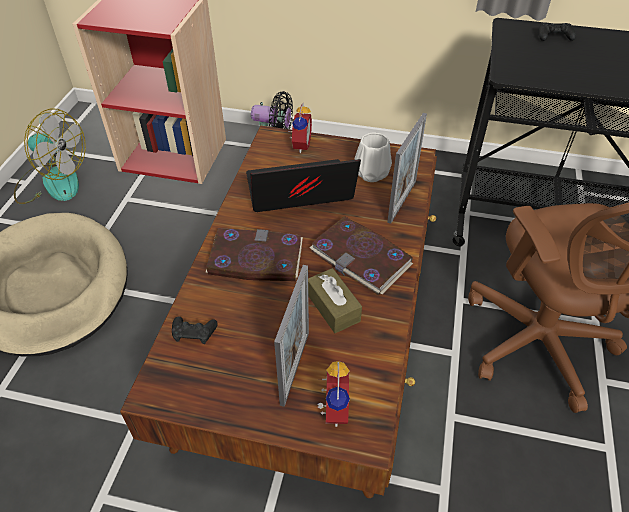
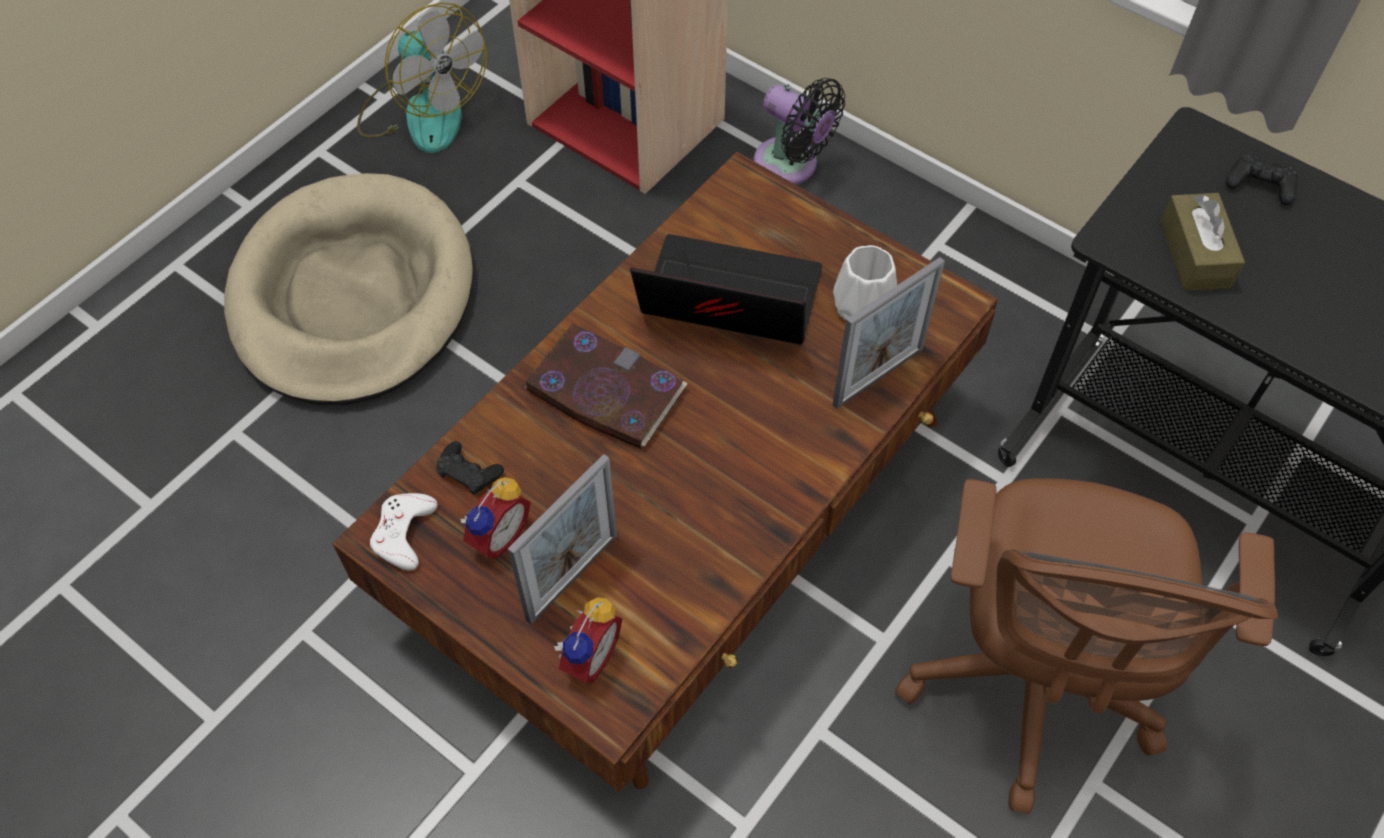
camera: 25 degrees right, 10 degrees up
(168, 385) = (404, 533): none -> white game controller
(299, 145) = (776, 213): alarm clock -> alarm clock (497, 535)
(333, 307) = (672, 511): brown tissue box -> brown tissue box (1195, 254)
(361, 258) = (757, 449): book -> none

